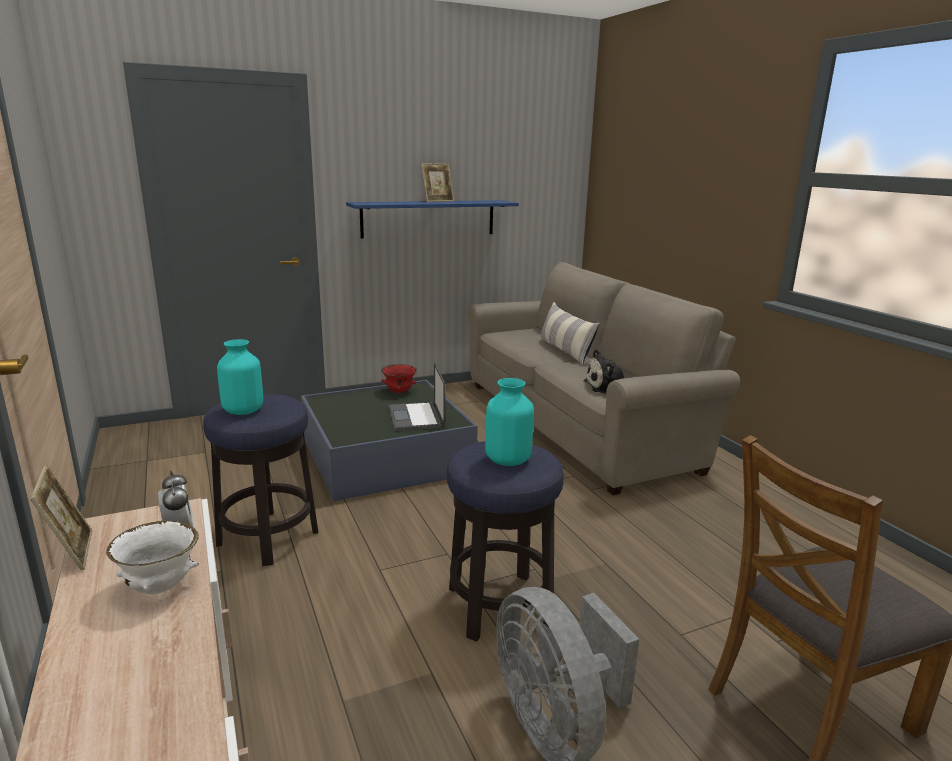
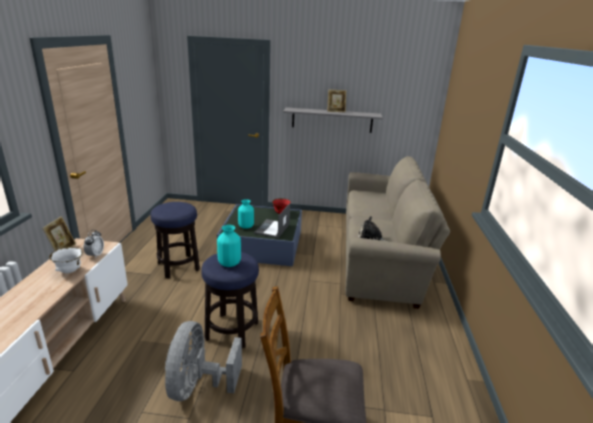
camera: 30 degrees right, 5 degrees up
(242, 411) = (166, 209): turquoise vase -> turquoise vase (245, 226)
(428, 218) = (332, 120): blue shelf -> grey shelf
(565, 351) = (380, 211): pillow -> none

